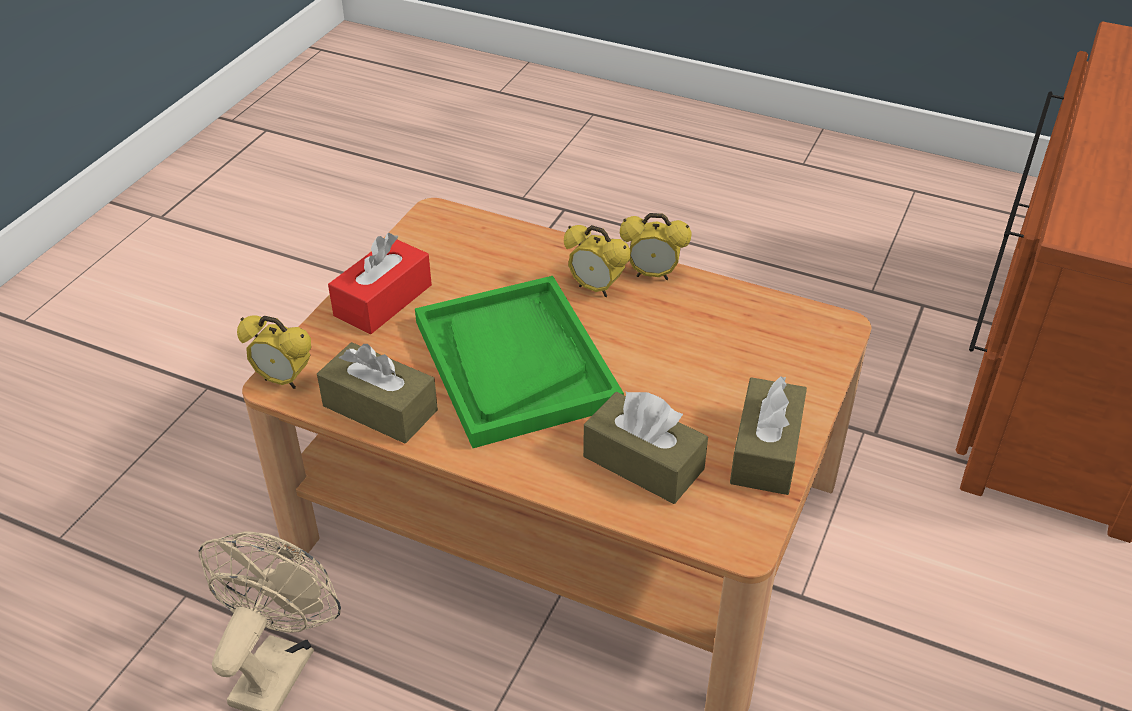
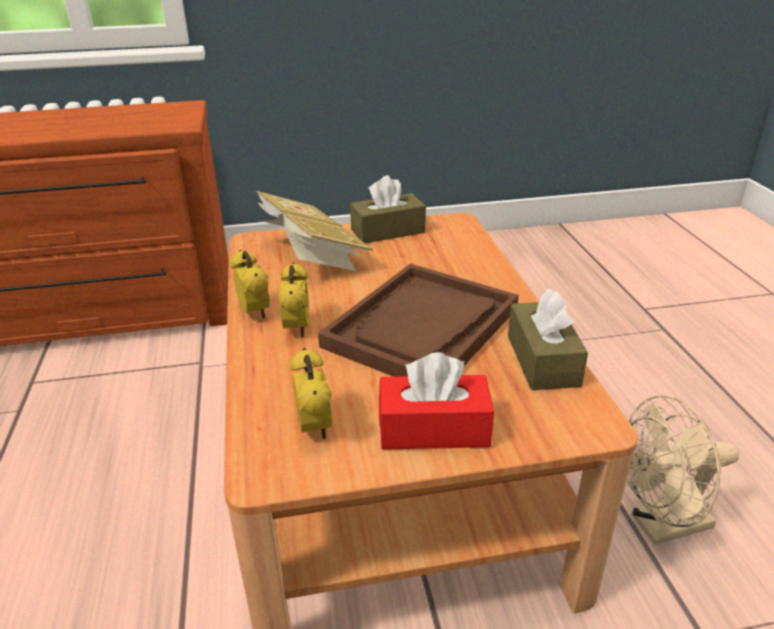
camera: 125 degrees left, 10 degrees down
(283, 380) = (592, 425): alarm clock -> alarm clock (315, 428)
(514, 363) = (422, 327): green tray -> brown tray
(643, 463) = (444, 256): brown tissue box -> none
(749, 355) = (311, 255): none -> book

